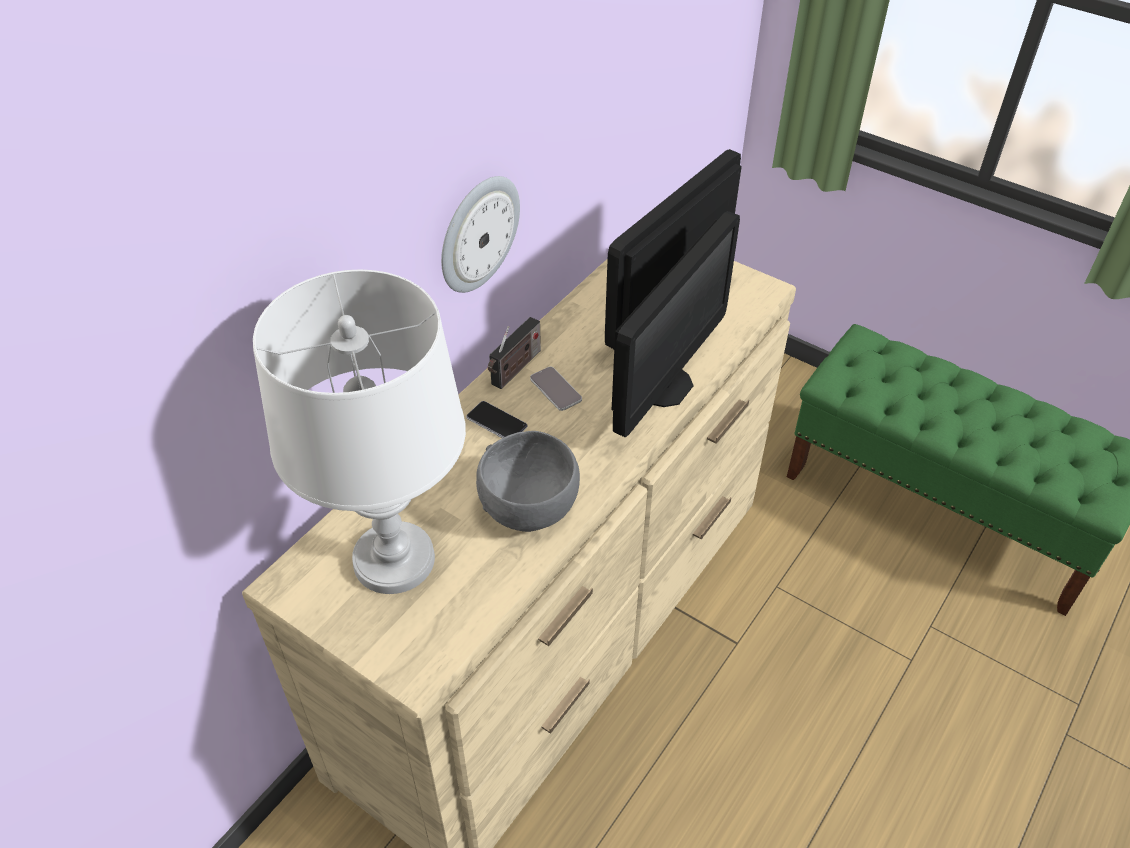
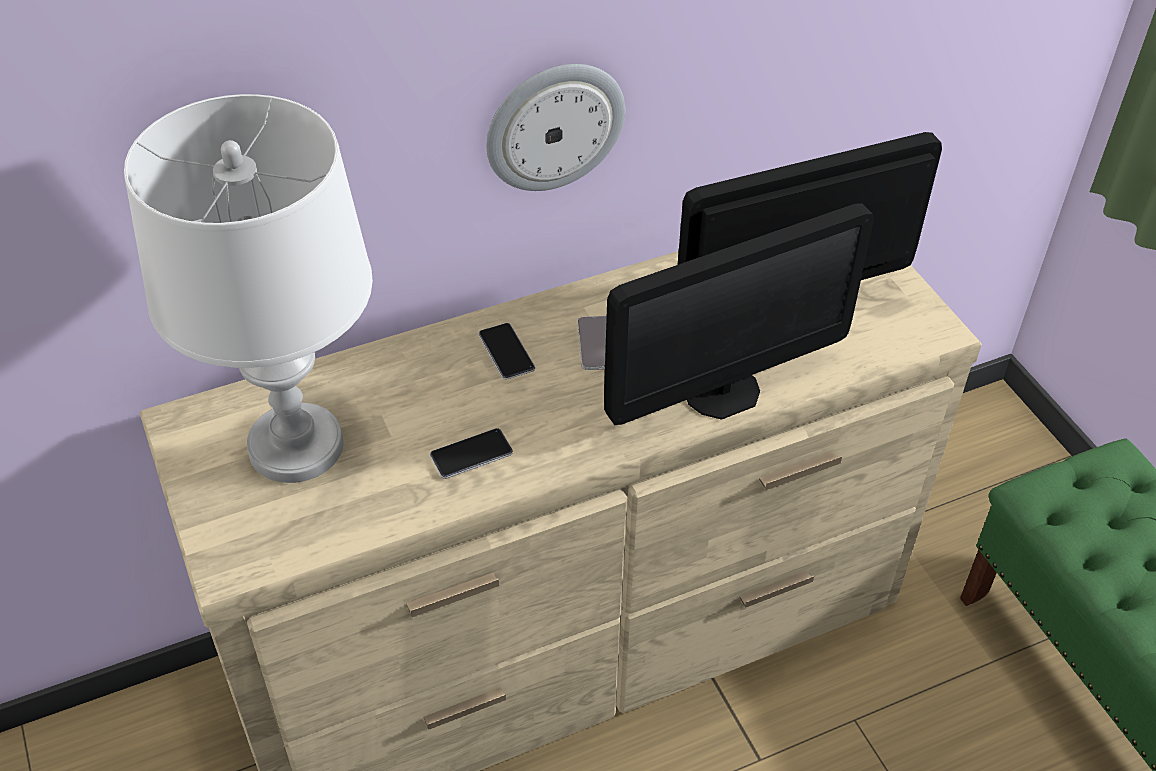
camera: 30 degrees right, 0 degrees up
(515, 370) = (570, 304): radio -> none
(530, 505) = (471, 454): grey bowl -> phone

